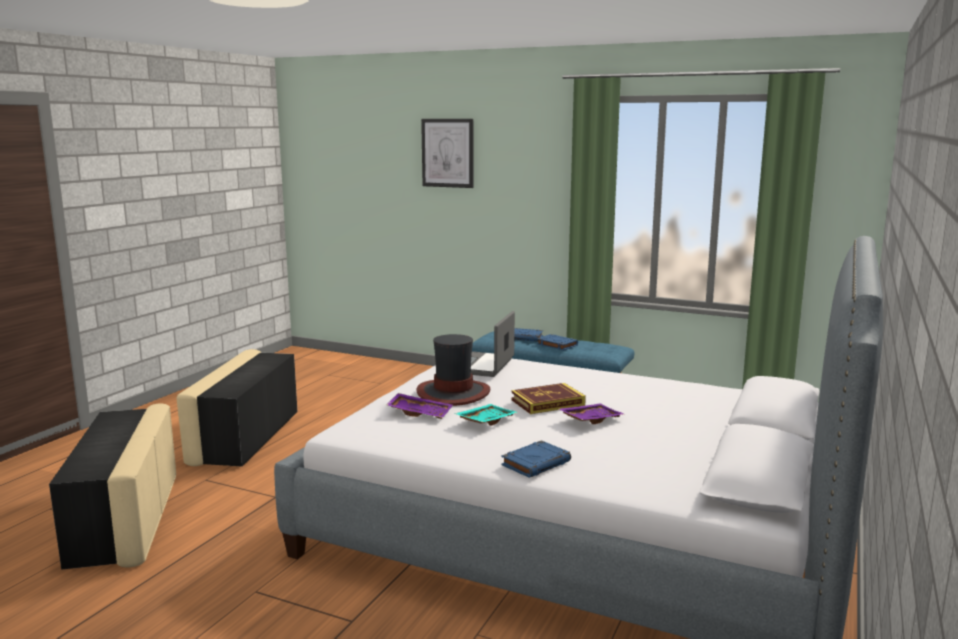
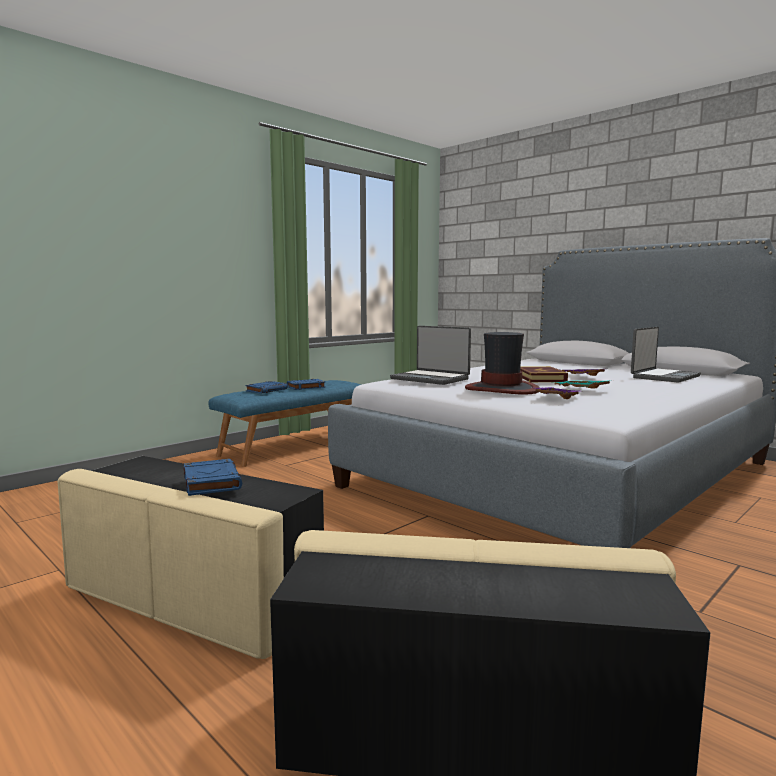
camera: 70 degrees left, 5 degrees down
(447, 153) = (117, 188): picture -> none
(536, 463) = (675, 388): blue book -> blue book (211, 482)
(649, 462) = (664, 377): none -> laptop

